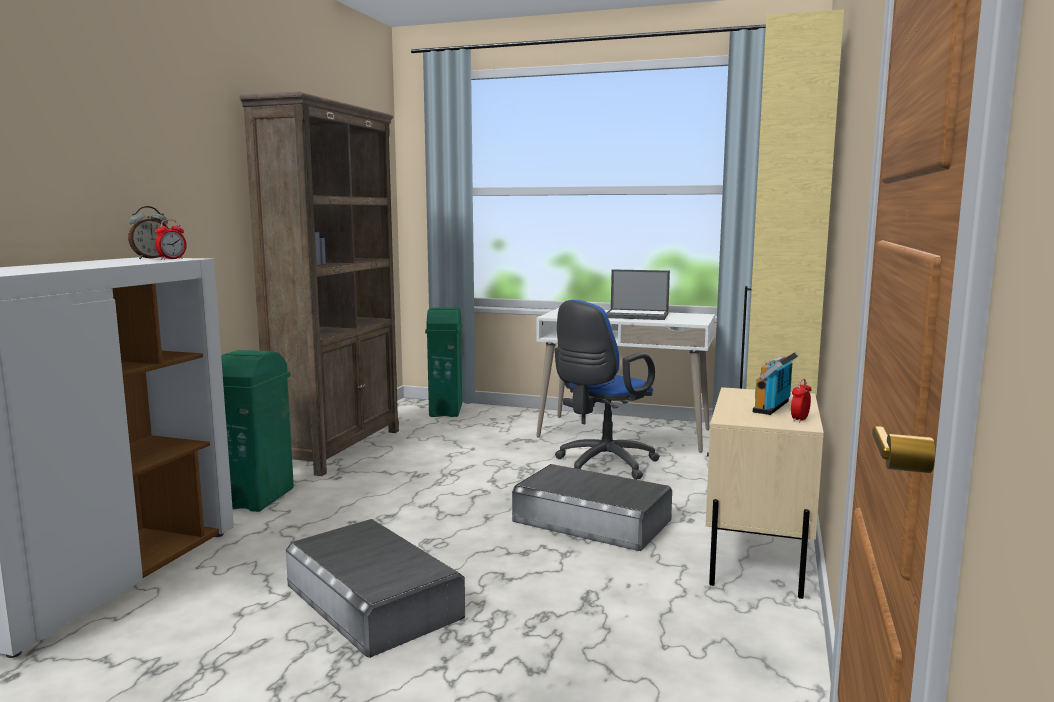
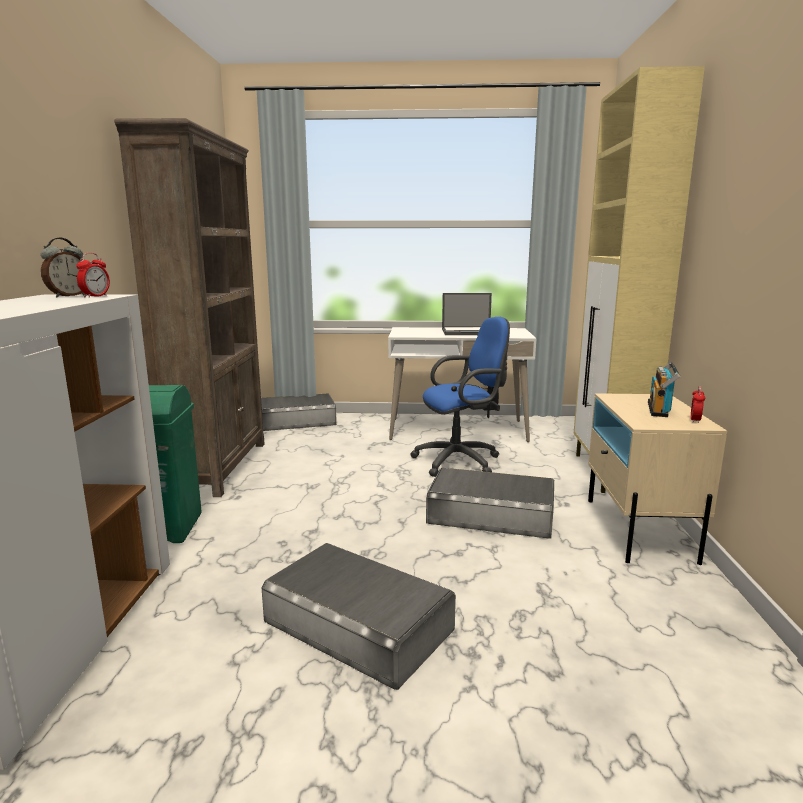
camera: 15 degrees left, 5 degrees up
(446, 411) = (294, 421): green trash can -> grey storage box
(602, 465) = (461, 461): blue office chair -> blue office chair turned 135 degrees counterclockwise

